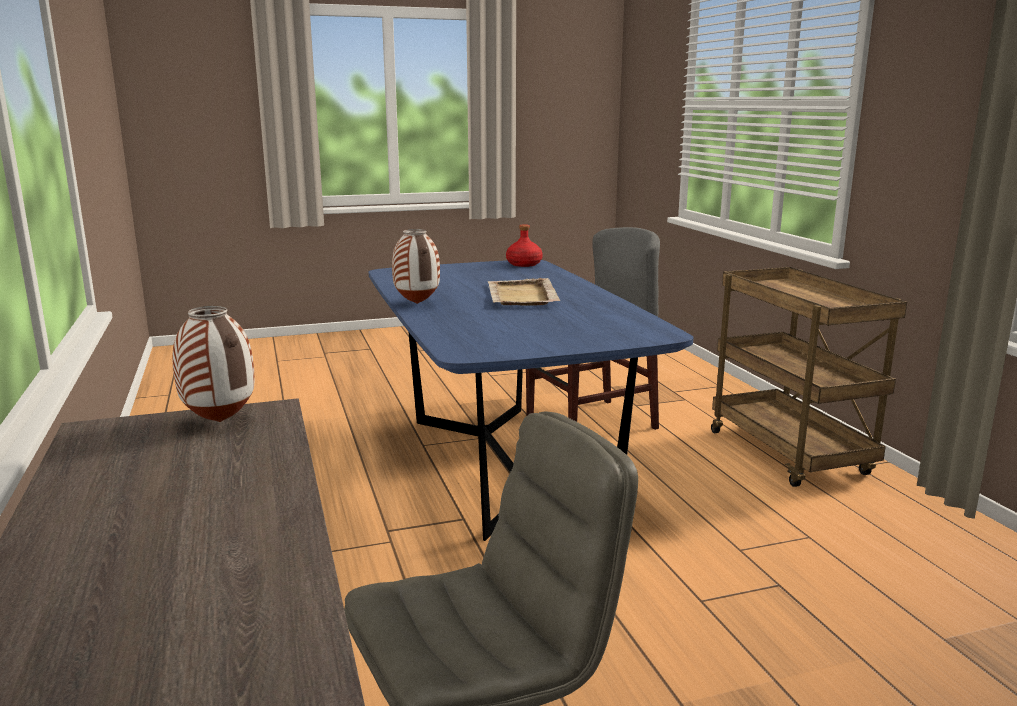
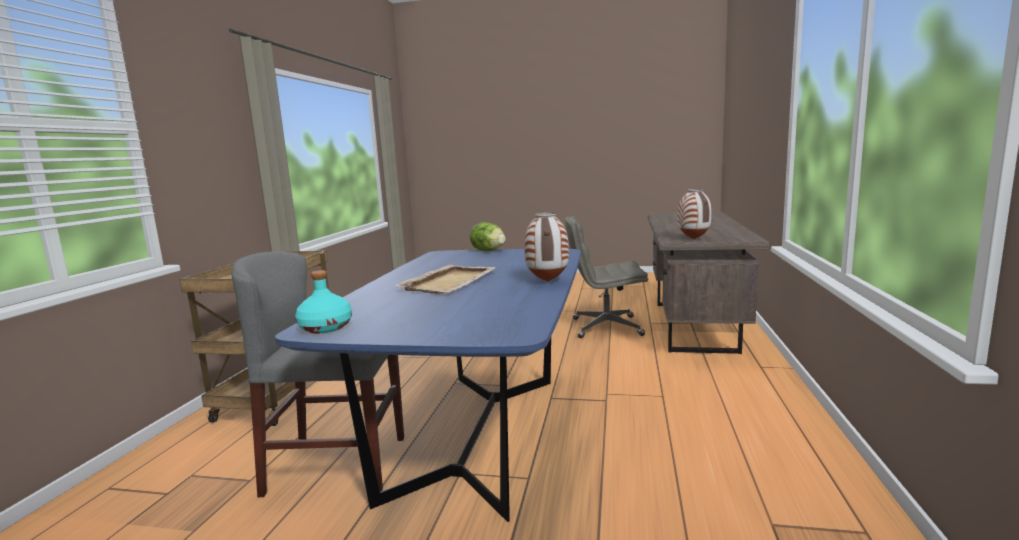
camera: 150 degrees left, 5 degrees down
(523, 264) = (326, 327): red bottle -> turquoise bottle
(594, 344) = (488, 251): none -> lettuce

